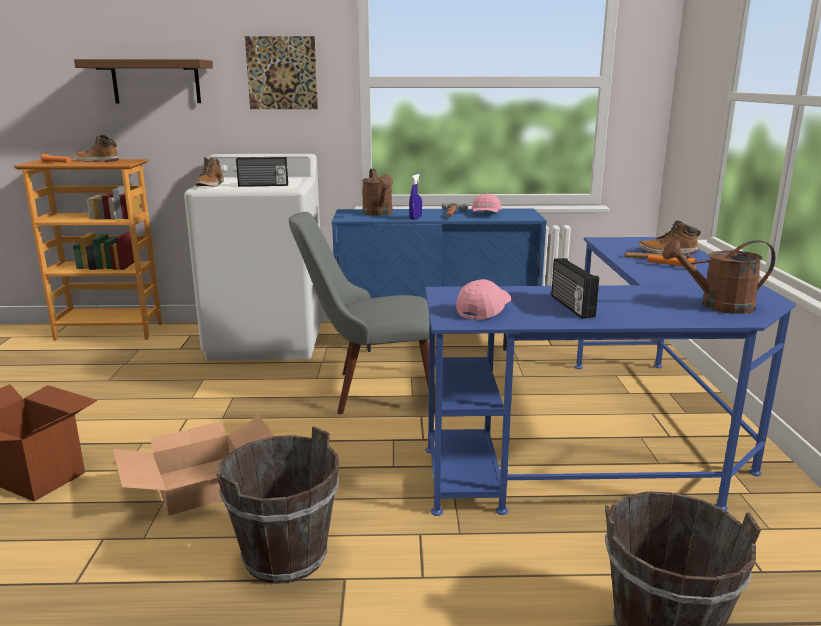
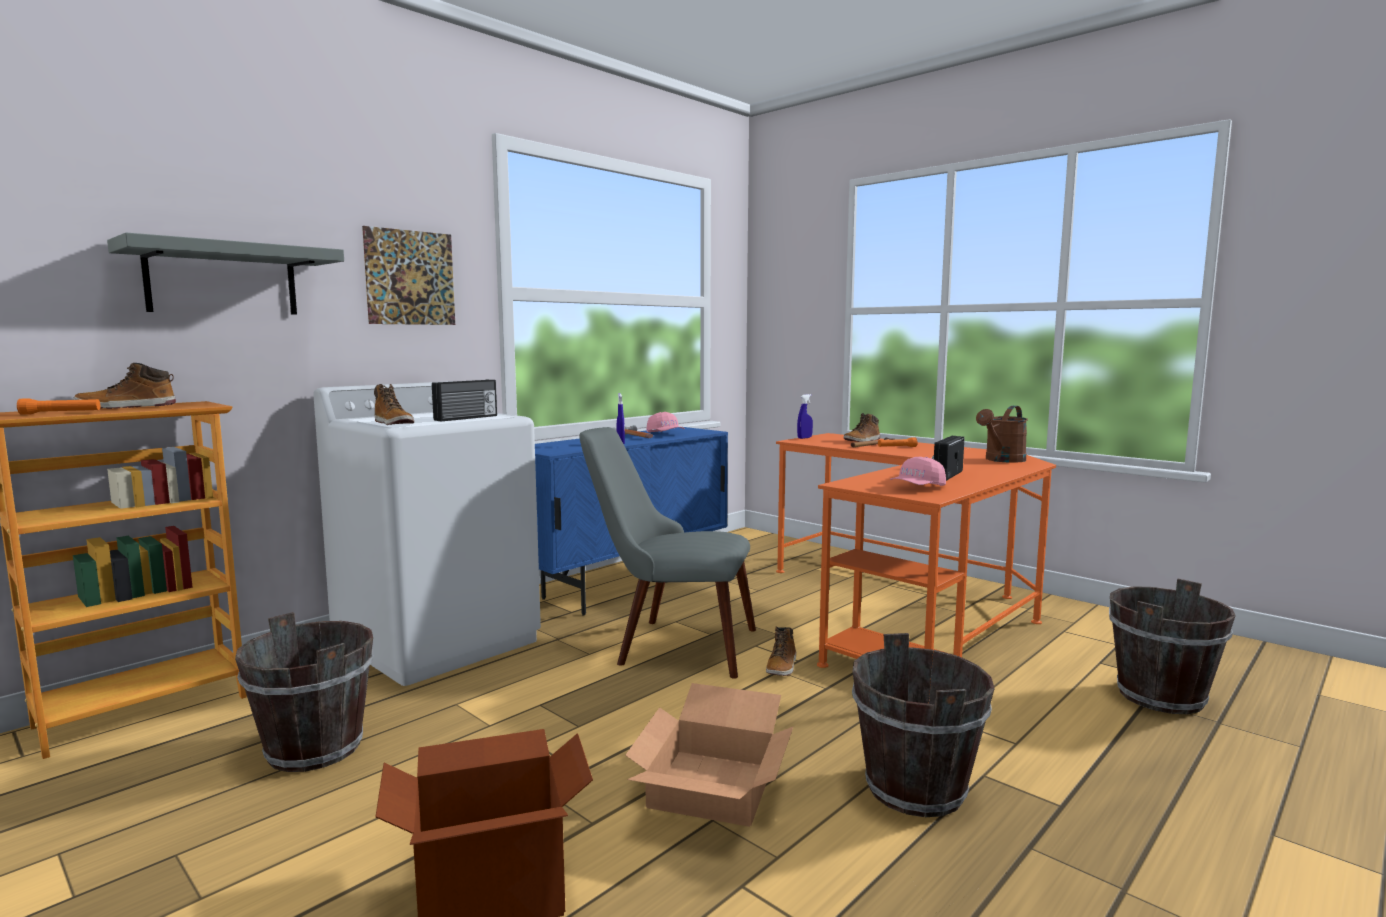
camera: 45 degrees left, 10 degrees down
(119, 376) = (316, 748): none -> brown bucket
(156, 82) = (222, 280): brown shelf -> grey shelf
(370, 392) = (669, 645): grey chair -> grey chair turned 60 degrees clockwise
(379, 214) = (568, 445): brown watering can -> none
(402, 438) = (782, 666): none -> boot
(484, 310) = (917, 488): pink cap -> pink cap turned 120 degrees counterclockwise
(570, 306) = (946, 475): radio -> radio turned 90 degrees clockwise
(612, 441) = (908, 610): blue desk -> orange desk
(624, 238) = (804, 438): none -> blue spray bottle

